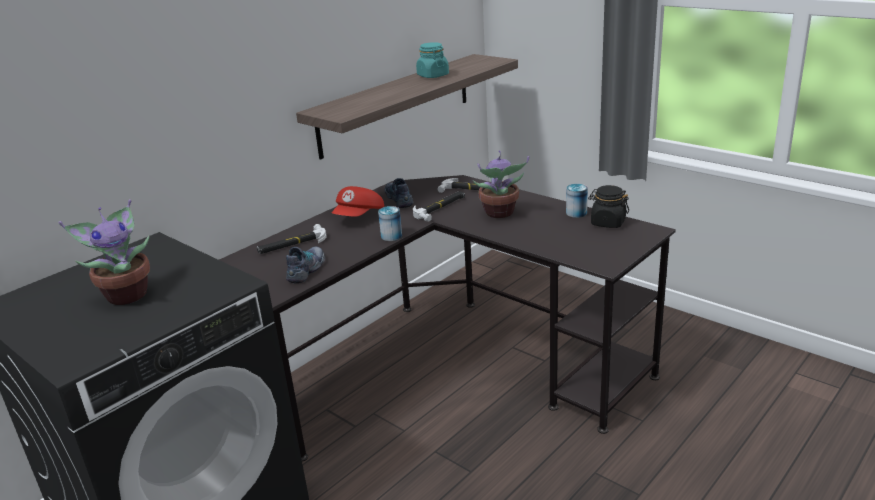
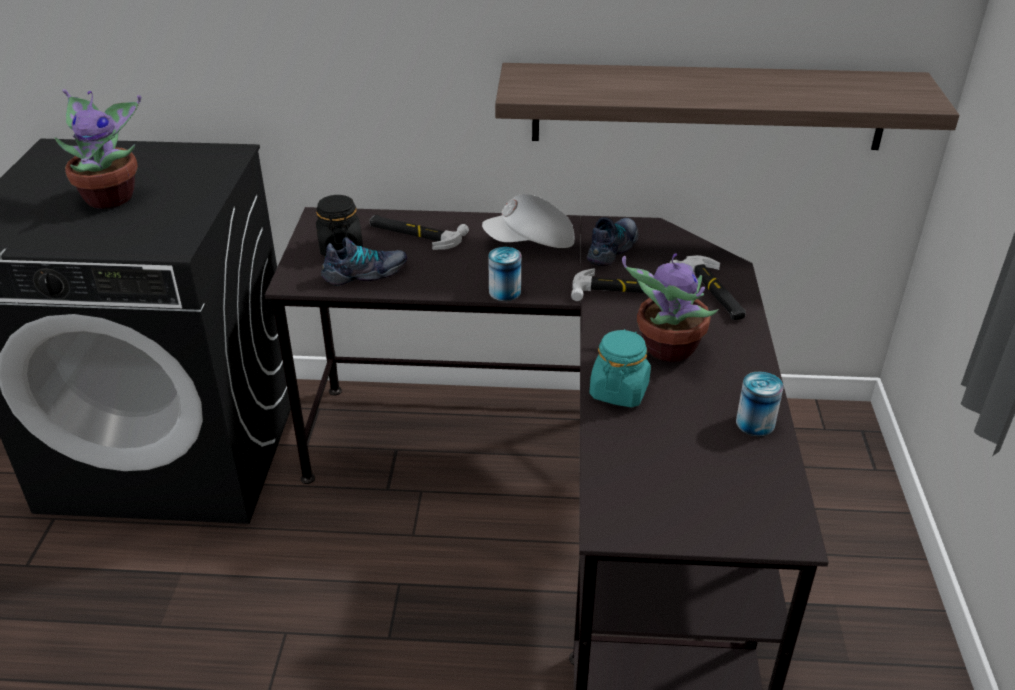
camera: 50 degrees right, 10 degrees up
(359, 217) = (530, 244): red cap -> white cap
(432, 75) = (769, 84): turquoise jar -> turquoise jar (619, 391)
(607, 222) = (760, 471): black jar -> black jar (340, 247)

